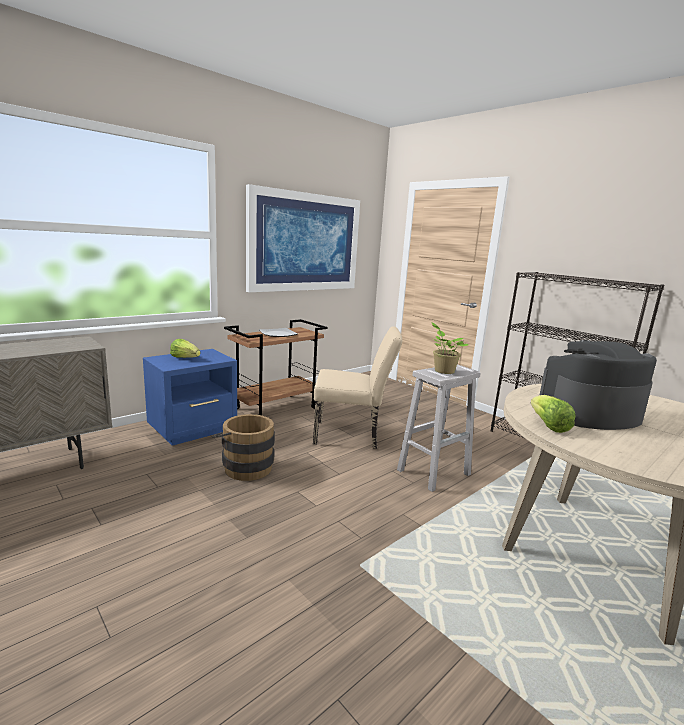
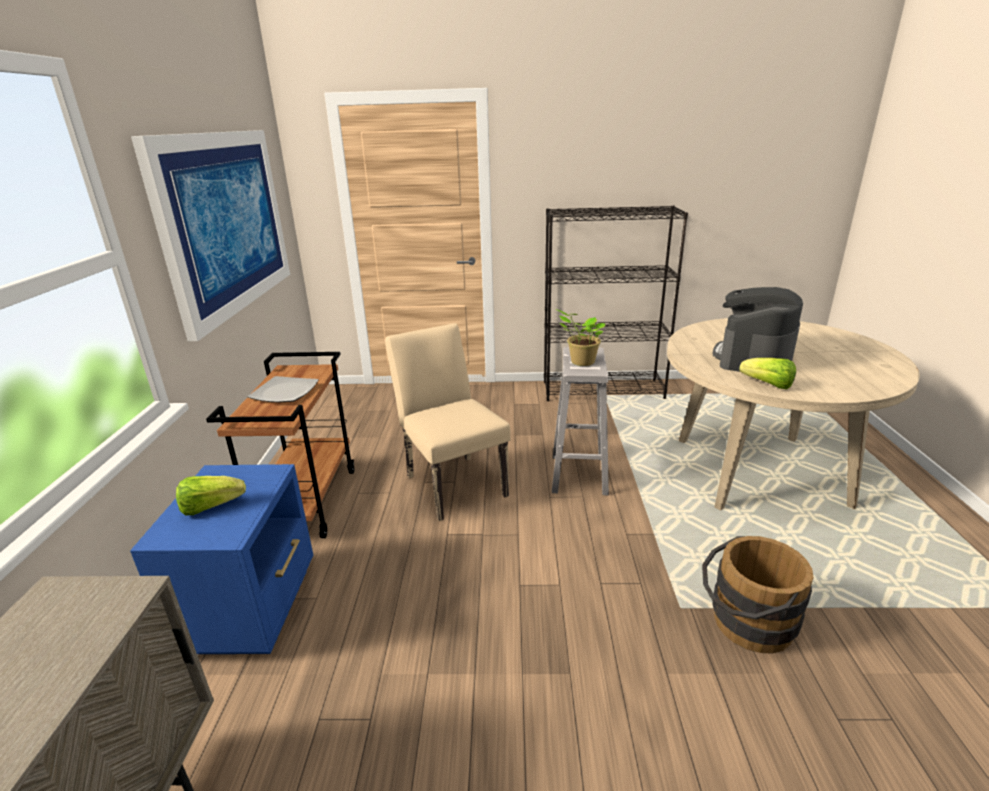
camera: 45 degrees left, 10 degrees up
(245, 466) = (418, 602): brown bucket -> brown bucket (745, 623)
(352, 435) = (452, 482): beige chair -> beige chair turned 75 degrees counterclockwise

